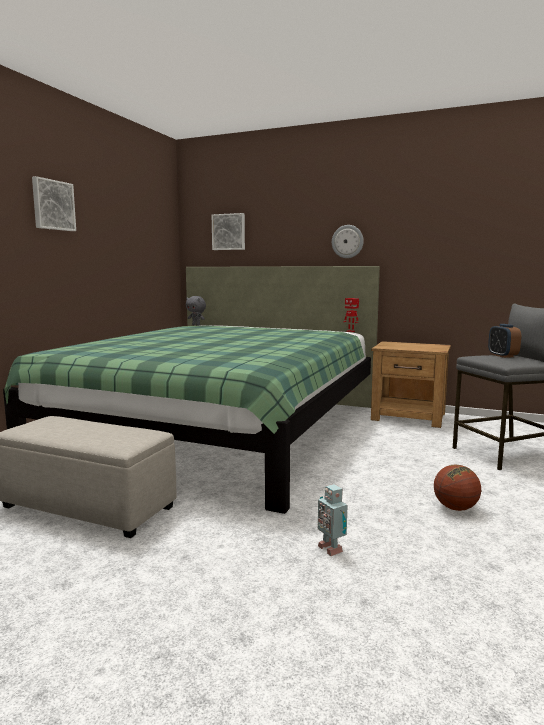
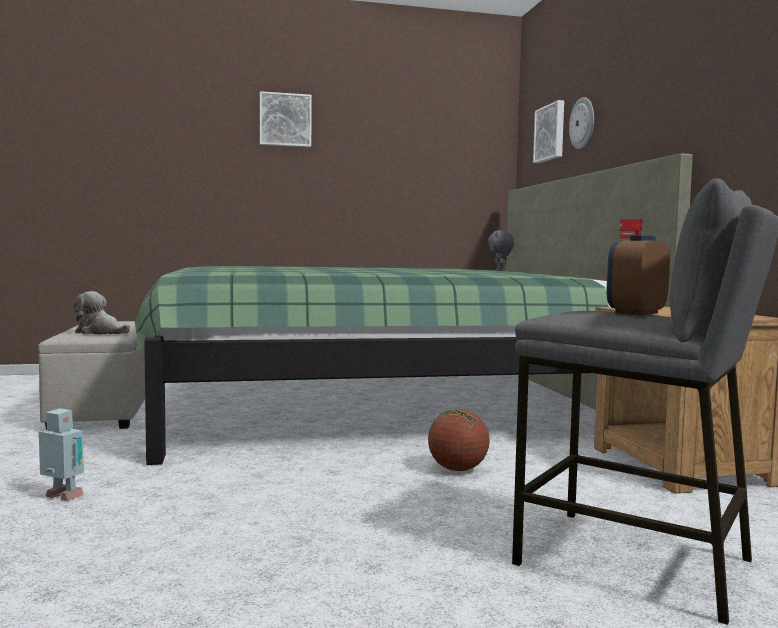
camera: 55 degrees right, 5 degrees down
(123, 434) = (100, 332): none -> plush toy
(331, 548) = (62, 497): toy robot -> toy robot turned 90 degrees clockwise
(347, 241) = (661, 116): wall clock -> wall clock (582, 123)
(455, 508) = (261, 546): basketball -> basketball (457, 469)

